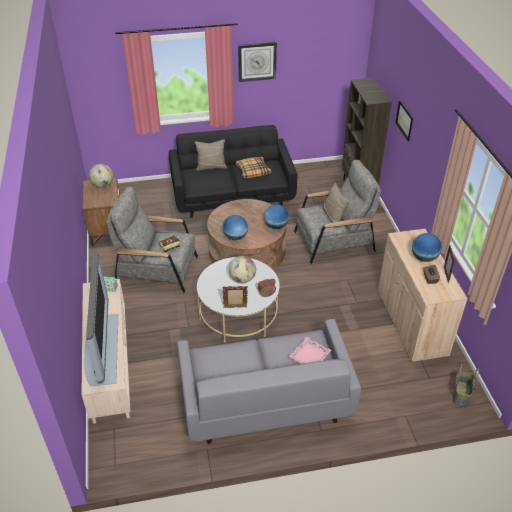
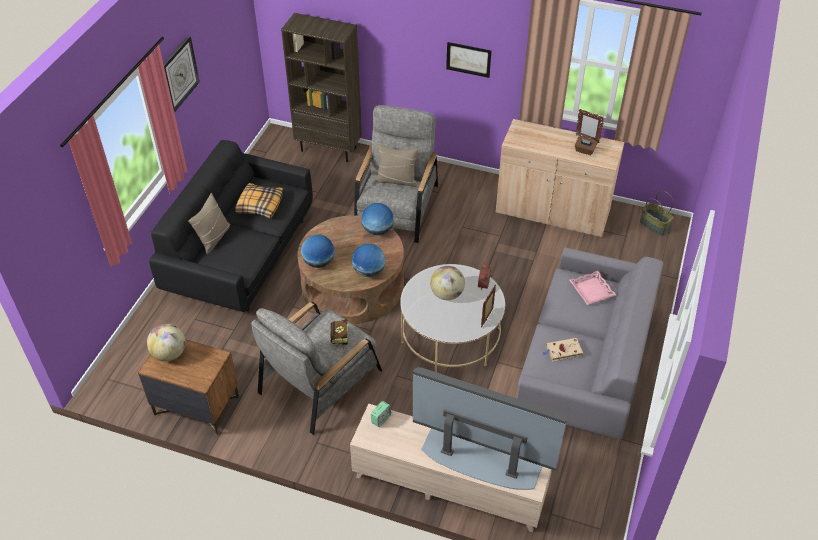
camera: 60 degrees left, 5 degrees up
(233, 360) = (563, 351): none -> beige book
(404, 120) = (390, 34): picture -> picture (468, 59)
(424, 258) = (554, 140): globe -> globe (319, 262)

